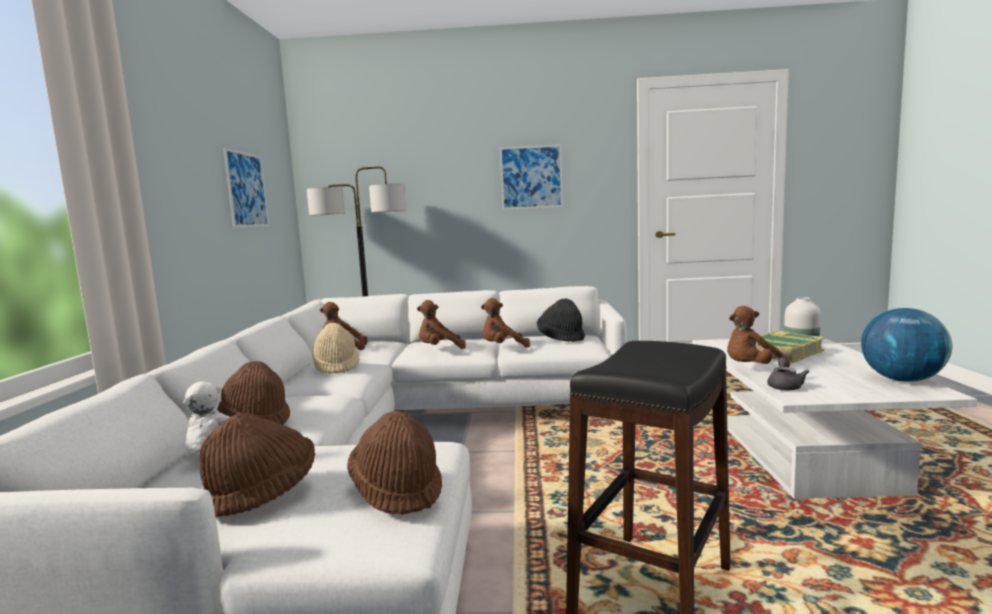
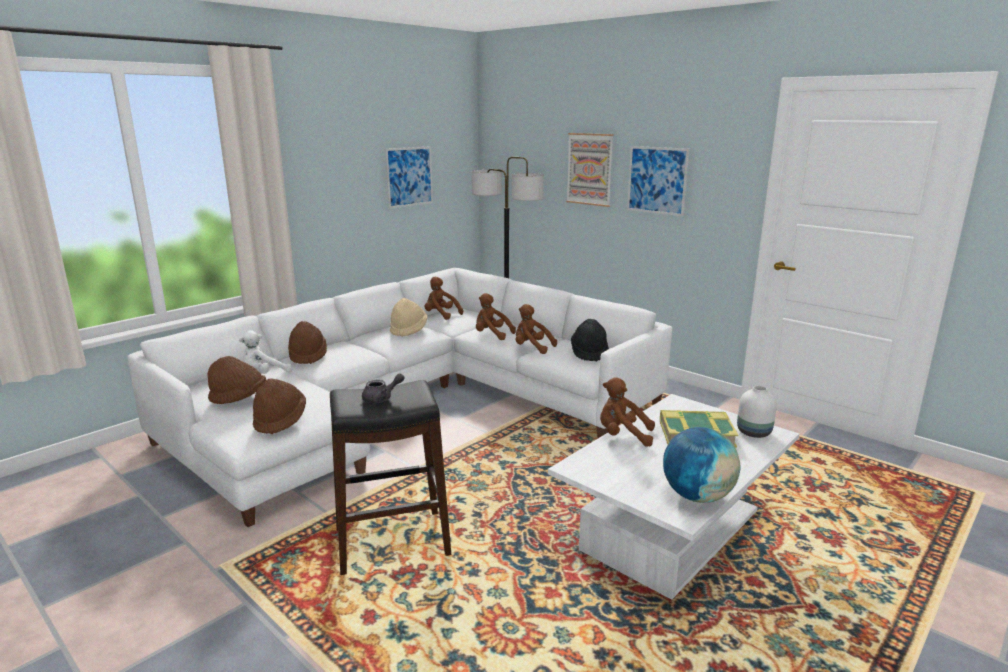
camera: 40 degrees right, 10 degrees up
(453, 175) = (590, 169): none -> picture
(784, 386) = (596, 458): grey teapot -> grey teapot (382, 398)

